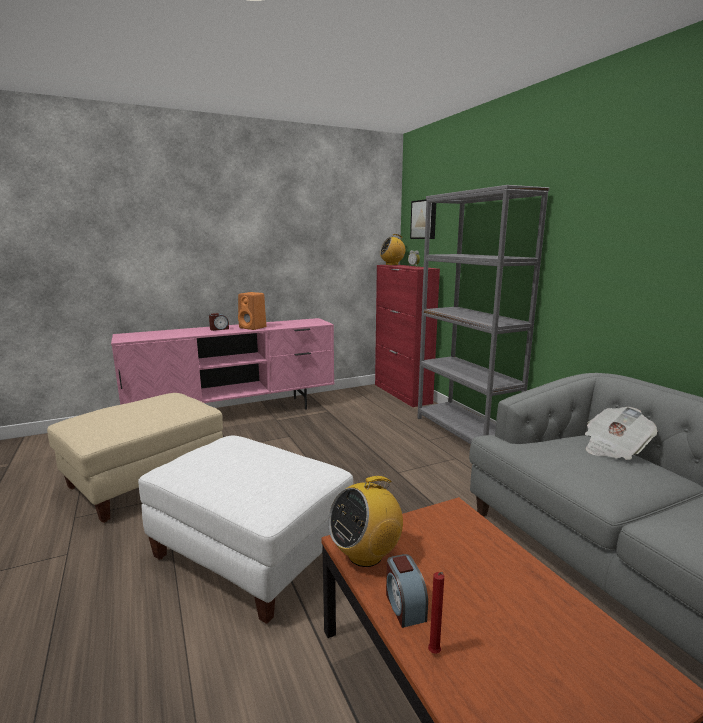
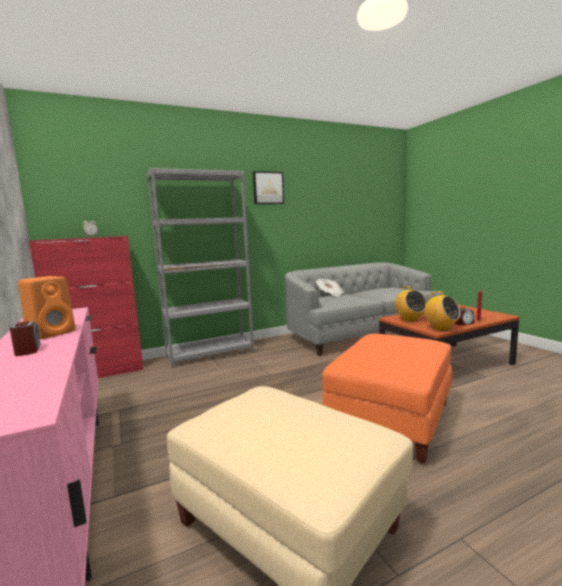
camera: 90 degrees left, 5 degrees down
(250, 554) = (391, 419): white ottoman -> orange ottoman
(392, 264) = (44, 239): radio -> radio (409, 319)
(424, 219) = (80, 190): picture -> picture (268, 188)

